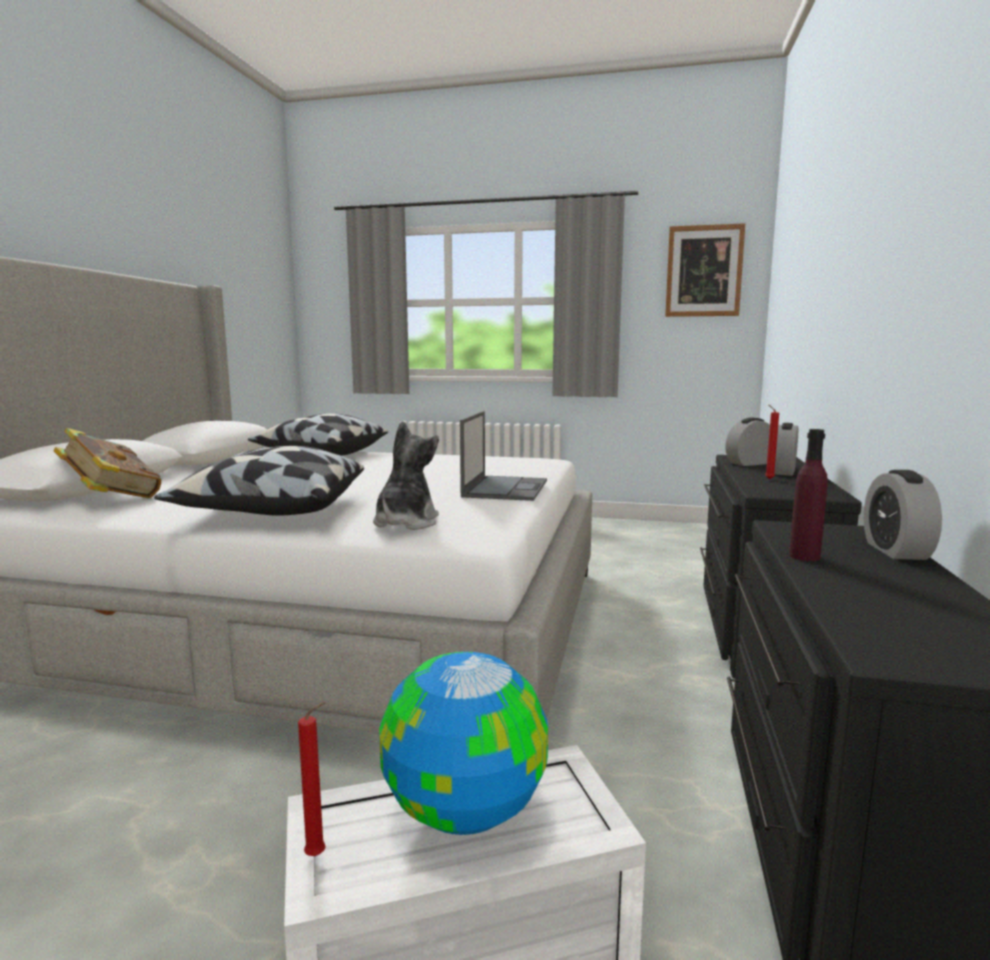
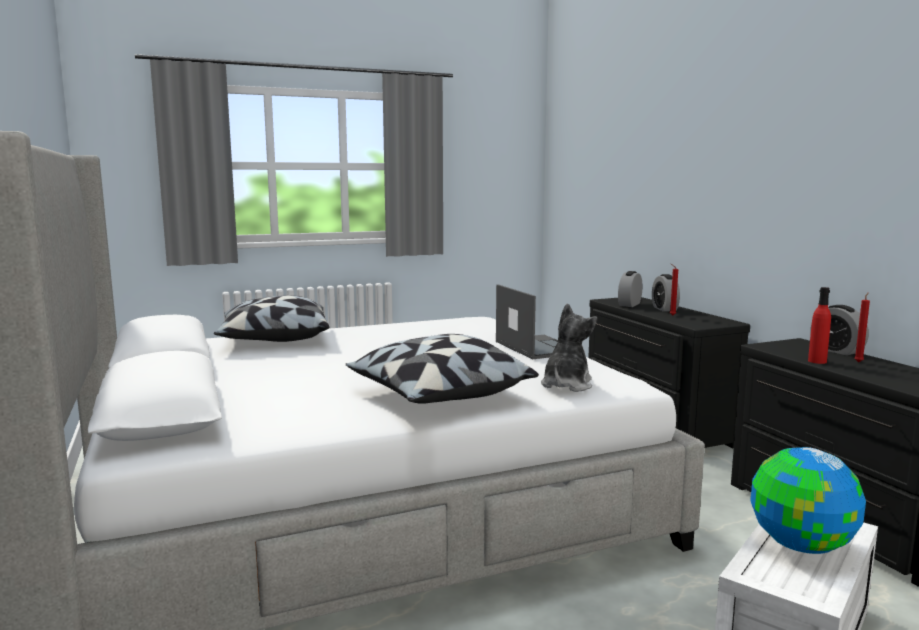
camera: 35 degrees left, 0 degrees up
(112, 499) = (245, 416): book -> none
(319, 855) = (791, 589): red candle -> red candle (859, 362)
(405, 523) = (566, 385): plush toy -> plush toy turned 45 degrees clockwise
(704, 271) = (499, 145): picture -> none
(804, 556) = (817, 361): purple bottle -> red bottle

